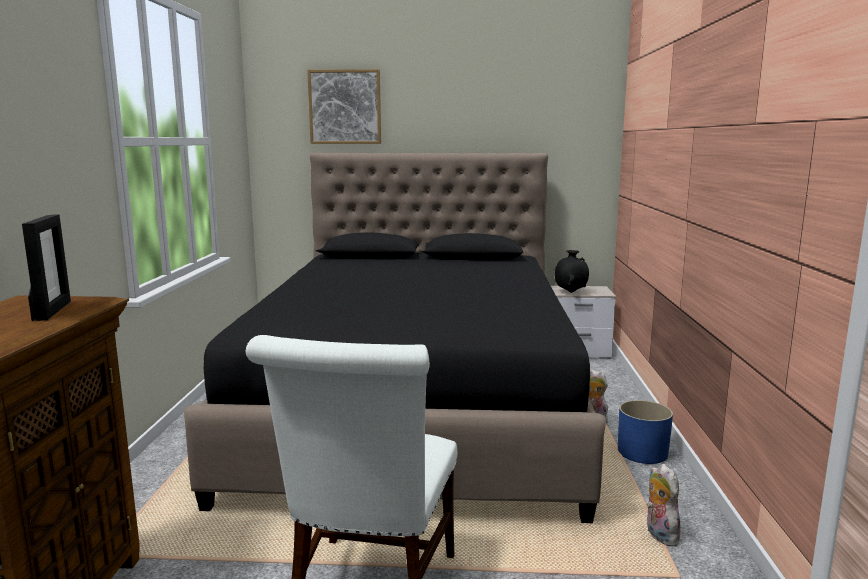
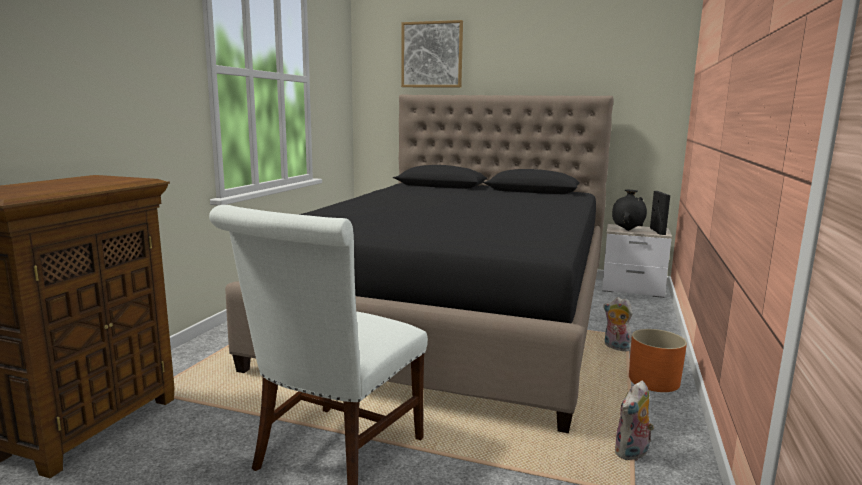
camera: 15 degrees right, 0 degrees up
(52, 310) = (100, 182): picture frame -> picture frame (656, 231)
(642, 452) = (653, 380): blue planter -> orange planter
(658, 534) = (632, 454): plush toy -> plush toy turned 135 degrees counterclockwise

